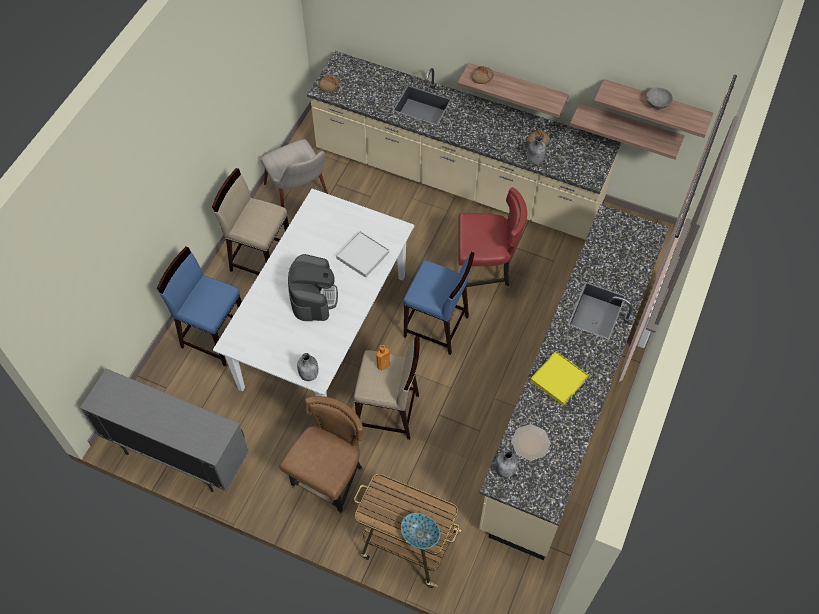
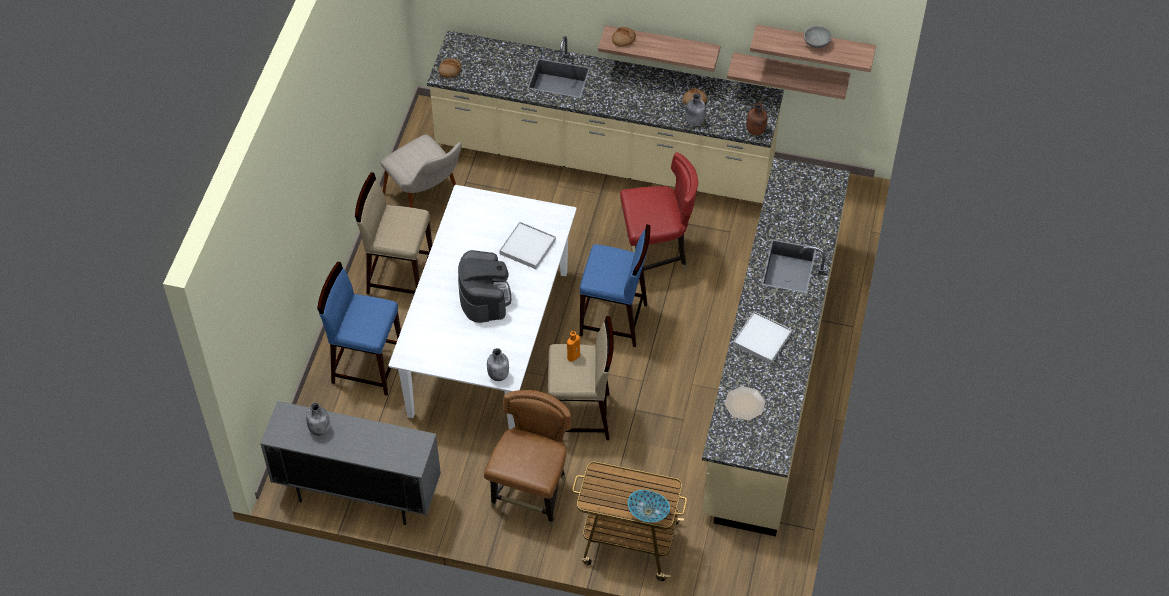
camera: 10 degrees left, 5 degrees down
(505, 469) = (724, 433): grey bottle -> grey bottle (320, 428)
(558, 379) = (762, 339): yellow tray -> white tray
(588, 177) = (755, 131): none -> brown bottle

